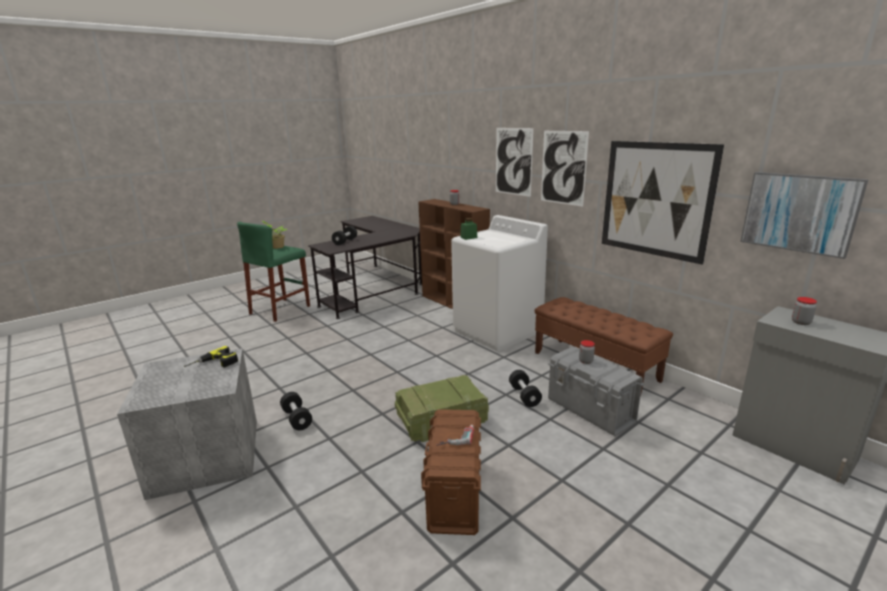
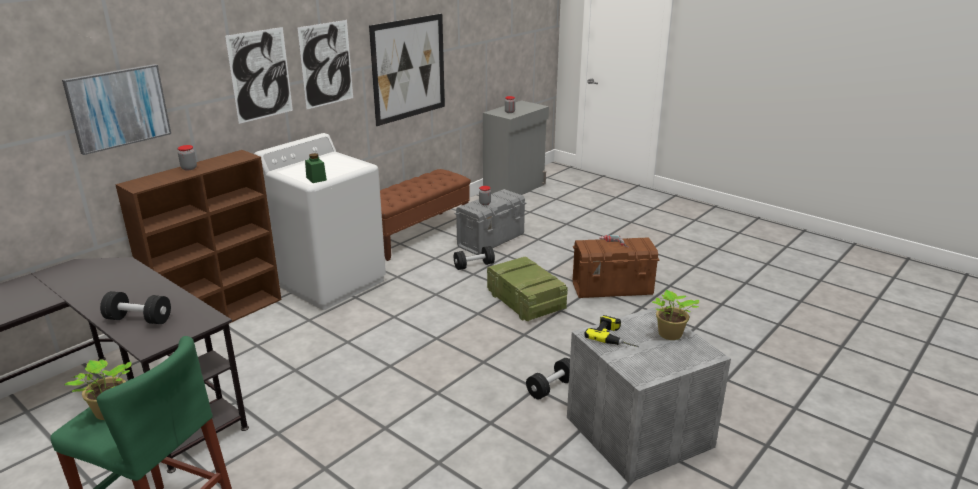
camera: 100 degrees left, 5 degrees up
(186, 389) = (669, 335): none -> potted plant
(799, 213) = (479, 49): picture -> picture (118, 108)

